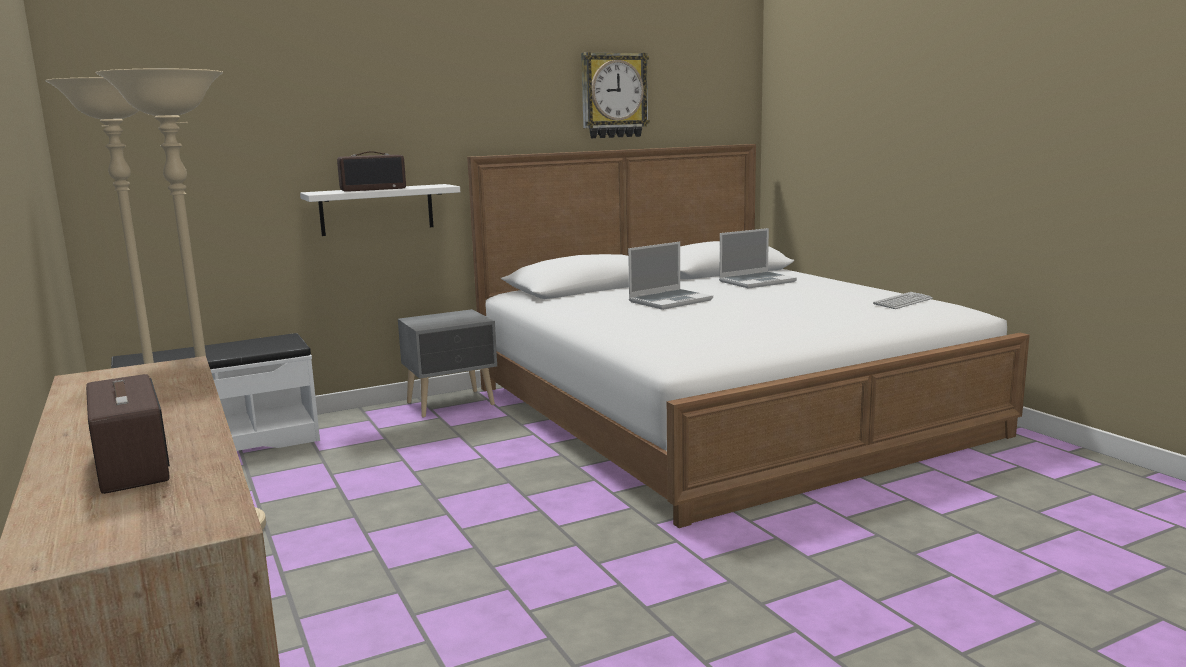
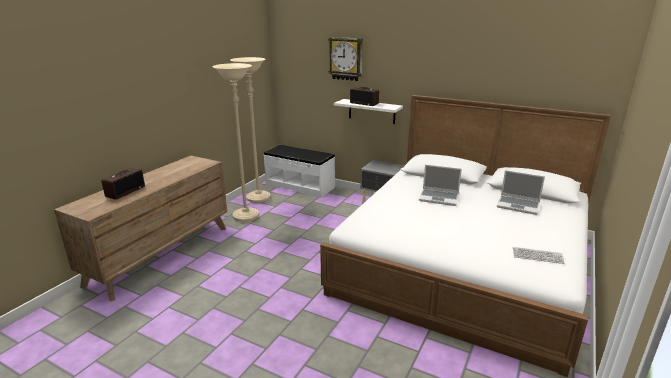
camera: 55 degrees right, 10 degrees up
(613, 95) = (506, 72): wall clock -> wall clock (346, 59)

